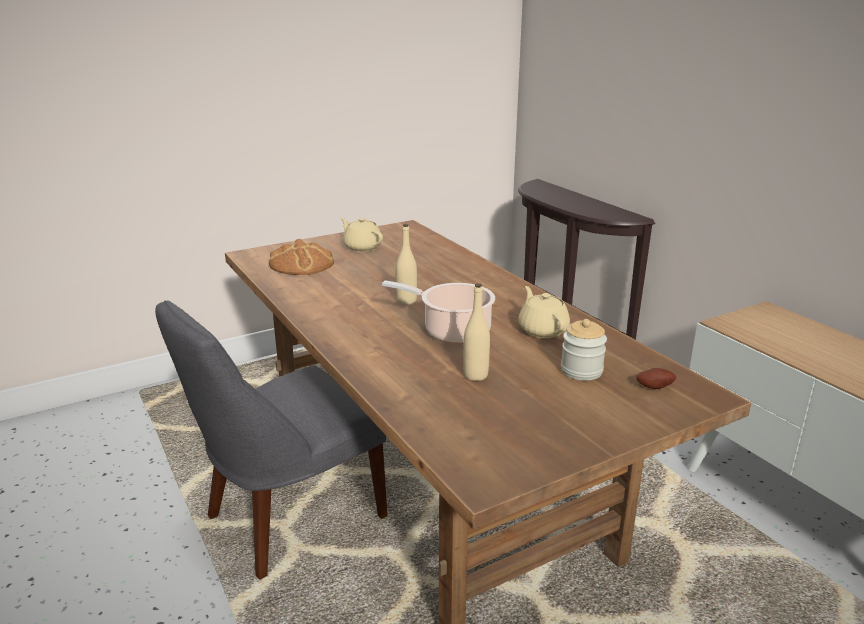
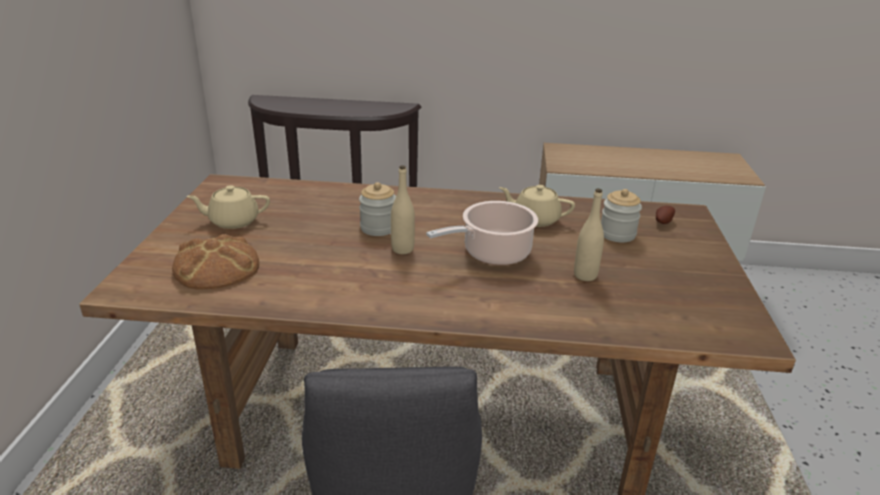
camera: 55 degrees left, 5 degrees up
(424, 284) = (378, 228): none -> jar

